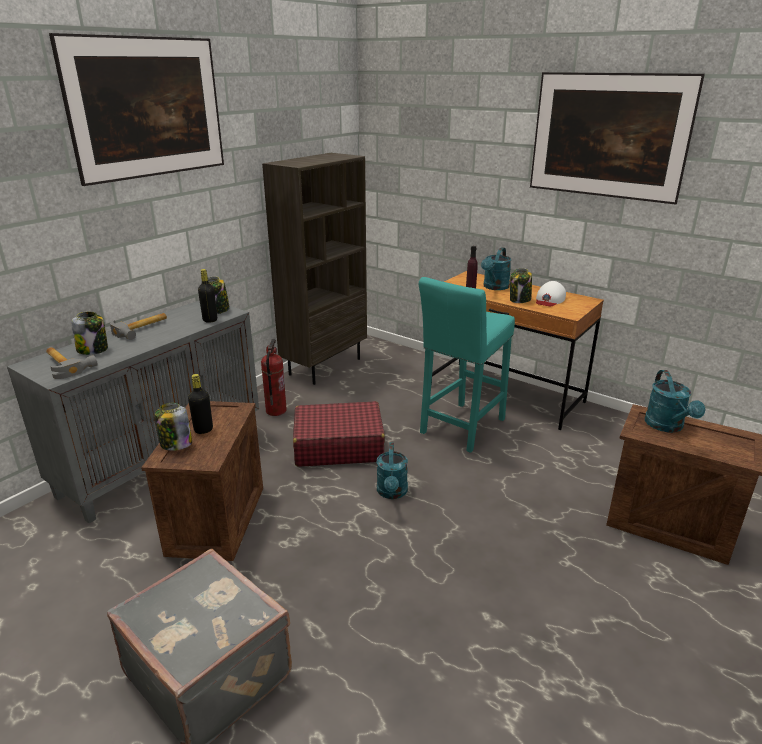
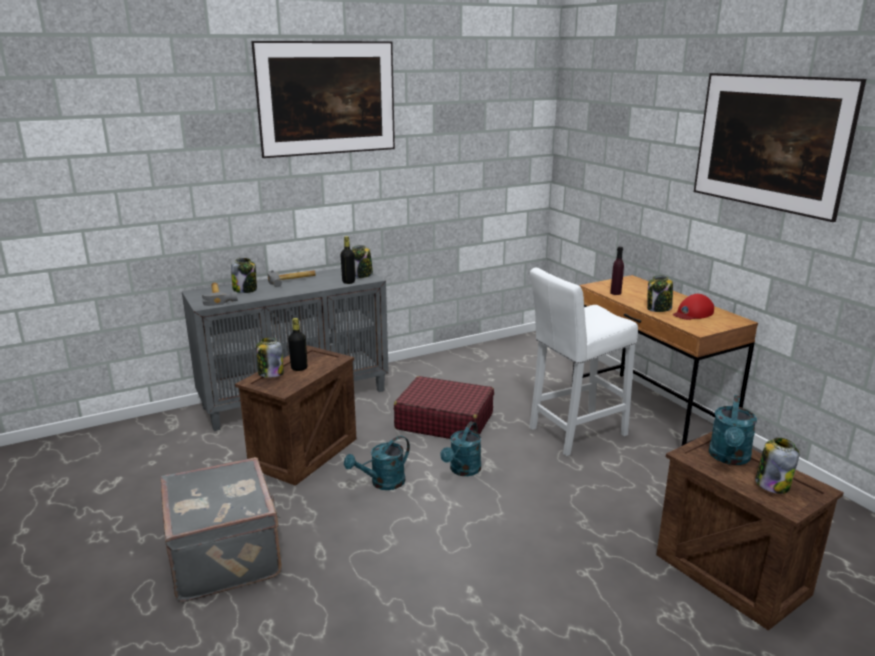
camera: 25 degrees right, 5 degrees down
(275, 411) = (411, 381): fire extinguisher -> none
(324, 366) = (483, 352): brown bookcase -> none
(461, 428) = (573, 433): turquoise stool -> white stool
(494, 287) = (645, 294): turquoise watering can -> turquoise watering can (382, 483)
(549, 299) = (692, 313): white cap -> red cap
(717, 442) = (772, 484): none -> jar

